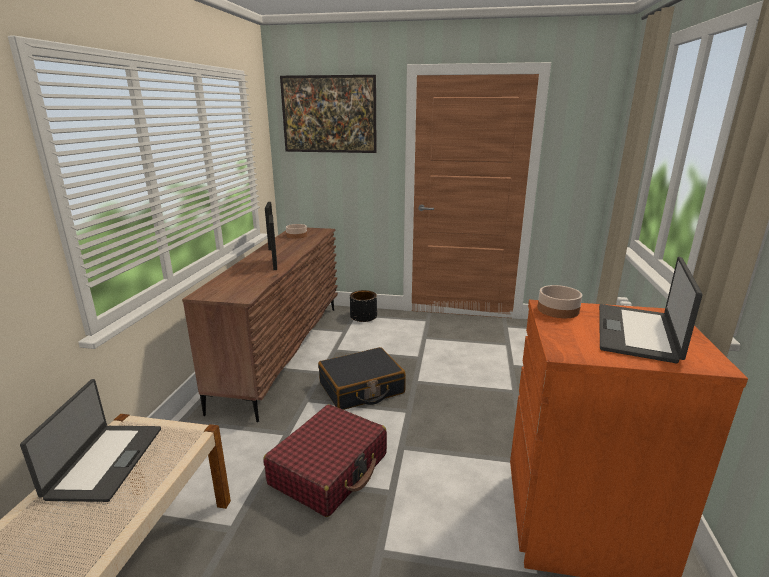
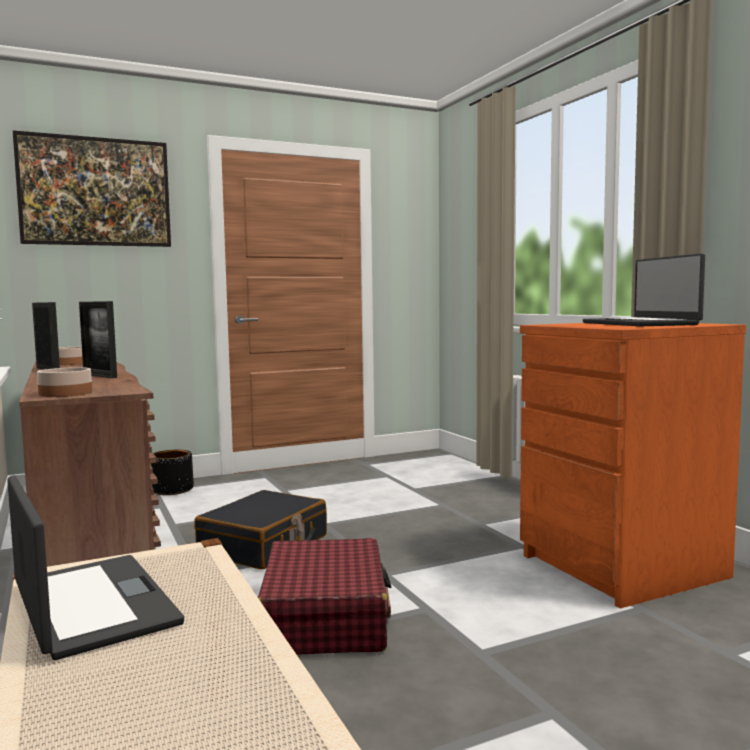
camera: 35 degrees left, 15 degrees down
(558, 310) = (558, 324): bowl -> bowl (66, 393)

